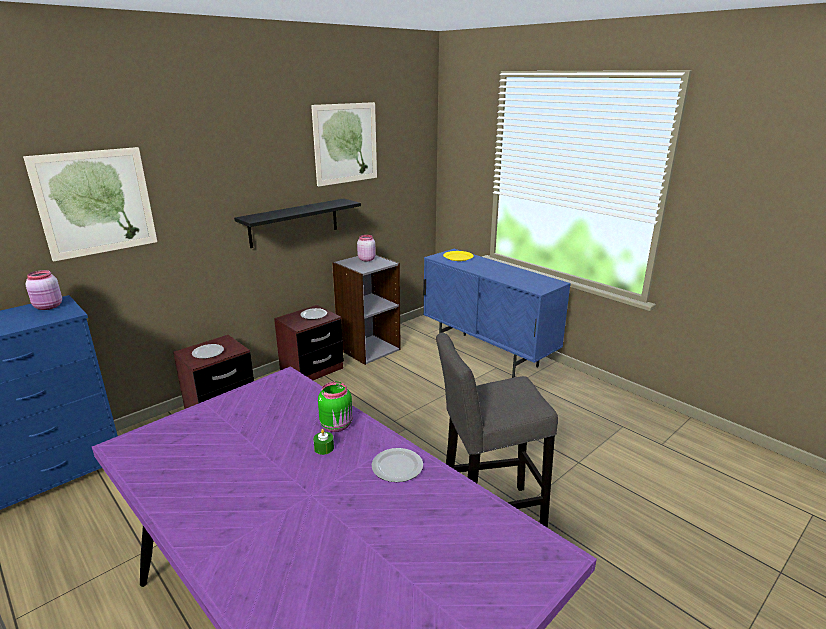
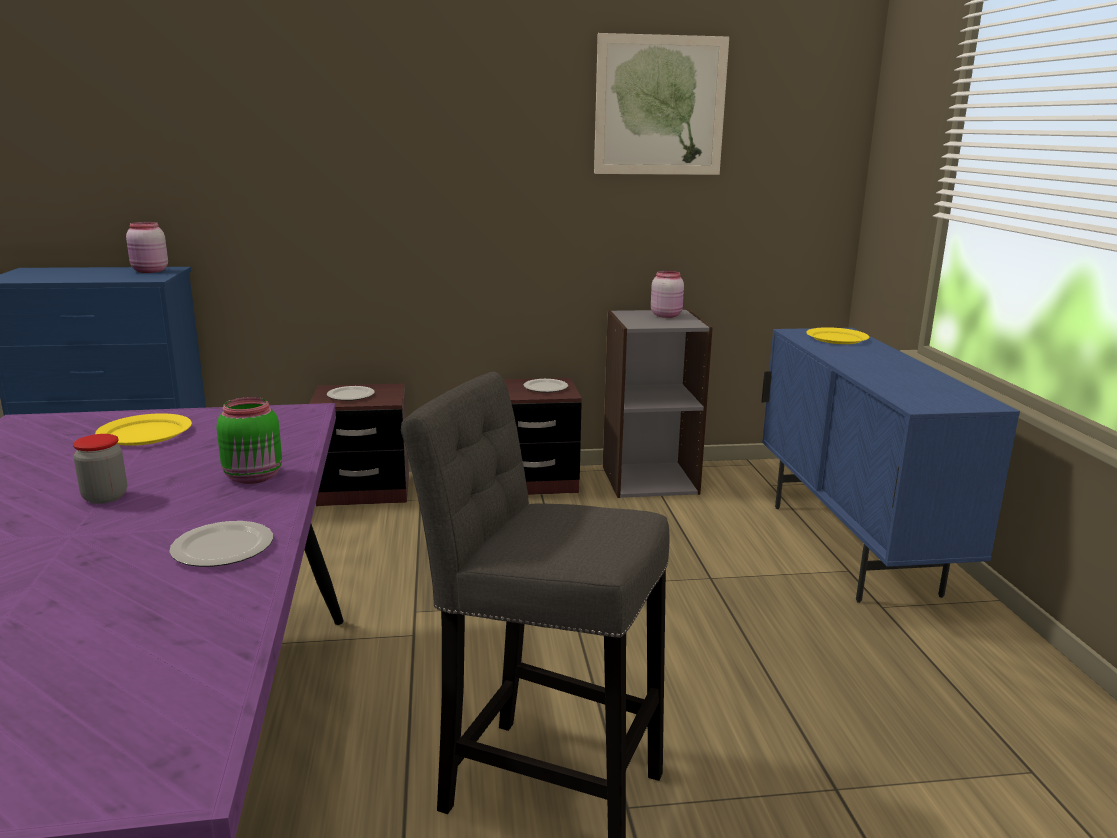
camera: 35 degrees right, 5 degrees down
(96, 203) = (242, 147): picture -> none
(221, 423) = (145, 433): none -> yellow plate
(283, 468) = (105, 497): none -> jar
(294, 222) = (544, 229): black shelf -> none
(324, 448) = (188, 494): green candle -> none

